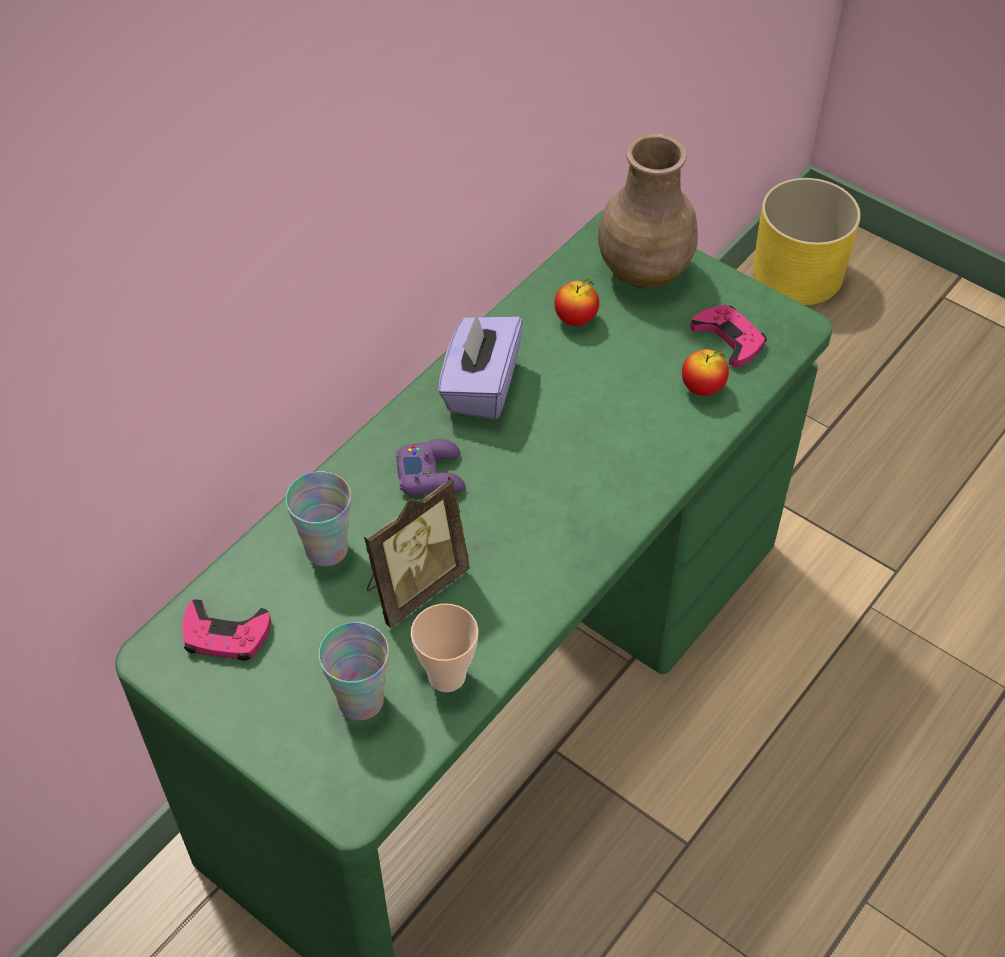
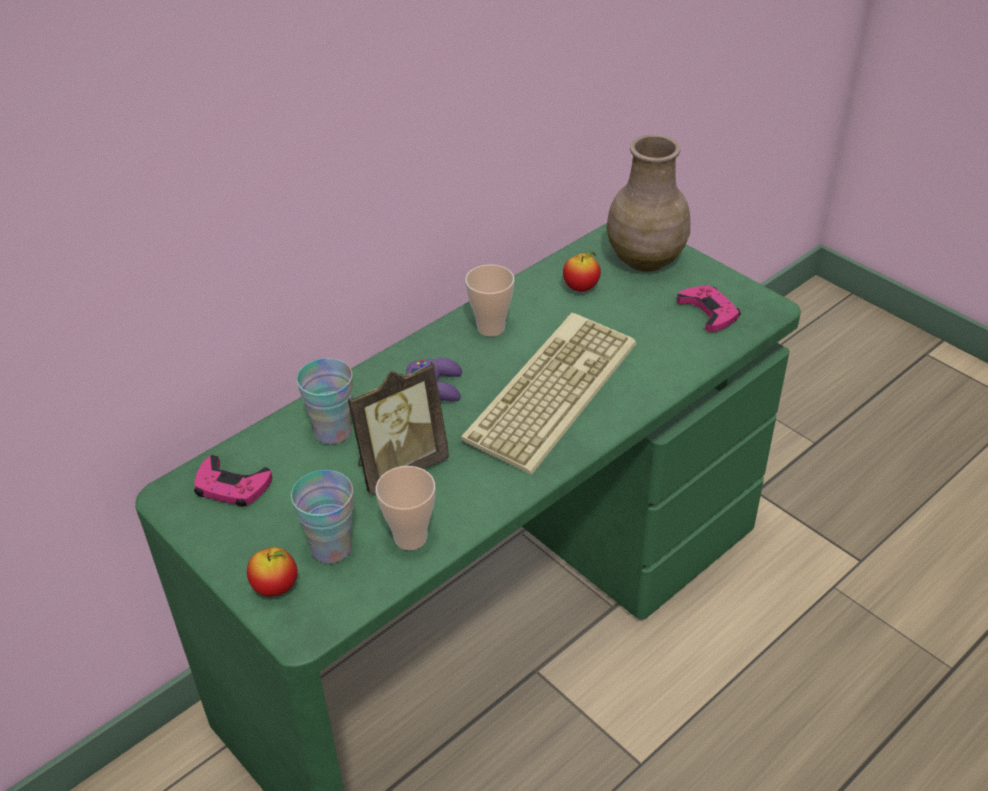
camera: 10 degrees right, 10 degrees down
(481, 386) = (491, 328): purple tissue box -> cup
(566, 464) = (550, 389): none -> keyboard
(702, 388) = (679, 345): apple -> apple (276, 587)
(798, 273) = (803, 326): yellow planter -> none

